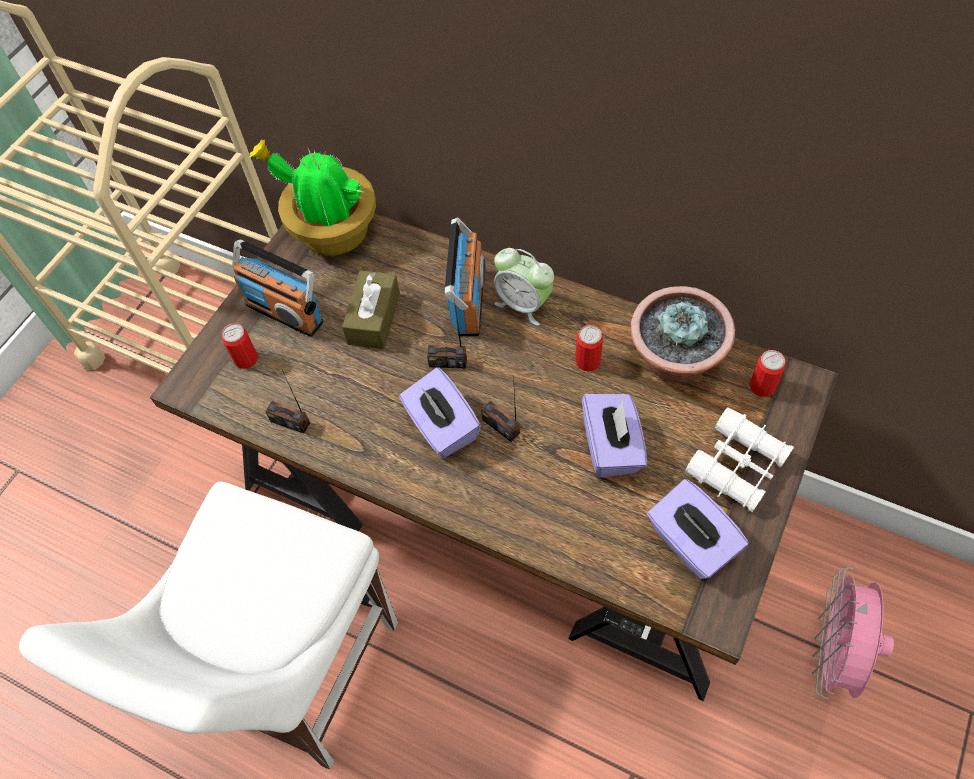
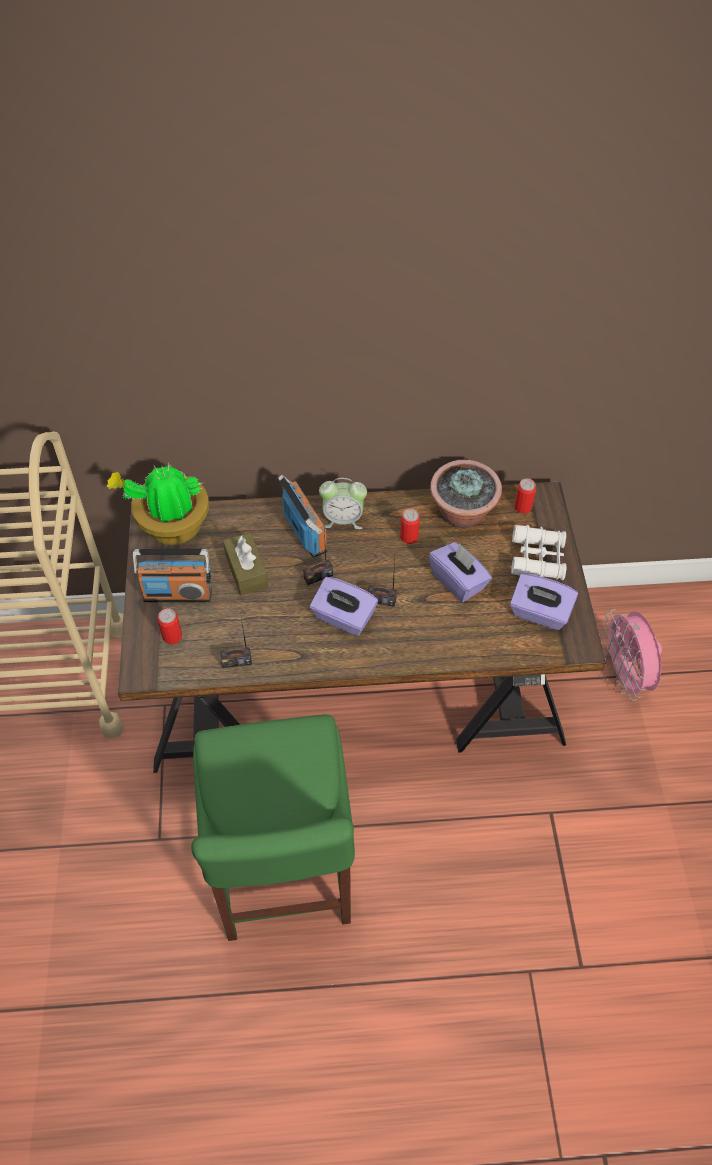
camera: 35 degrees left, 5 degrees down
(294, 676) = (282, 878): white chair -> green chair

